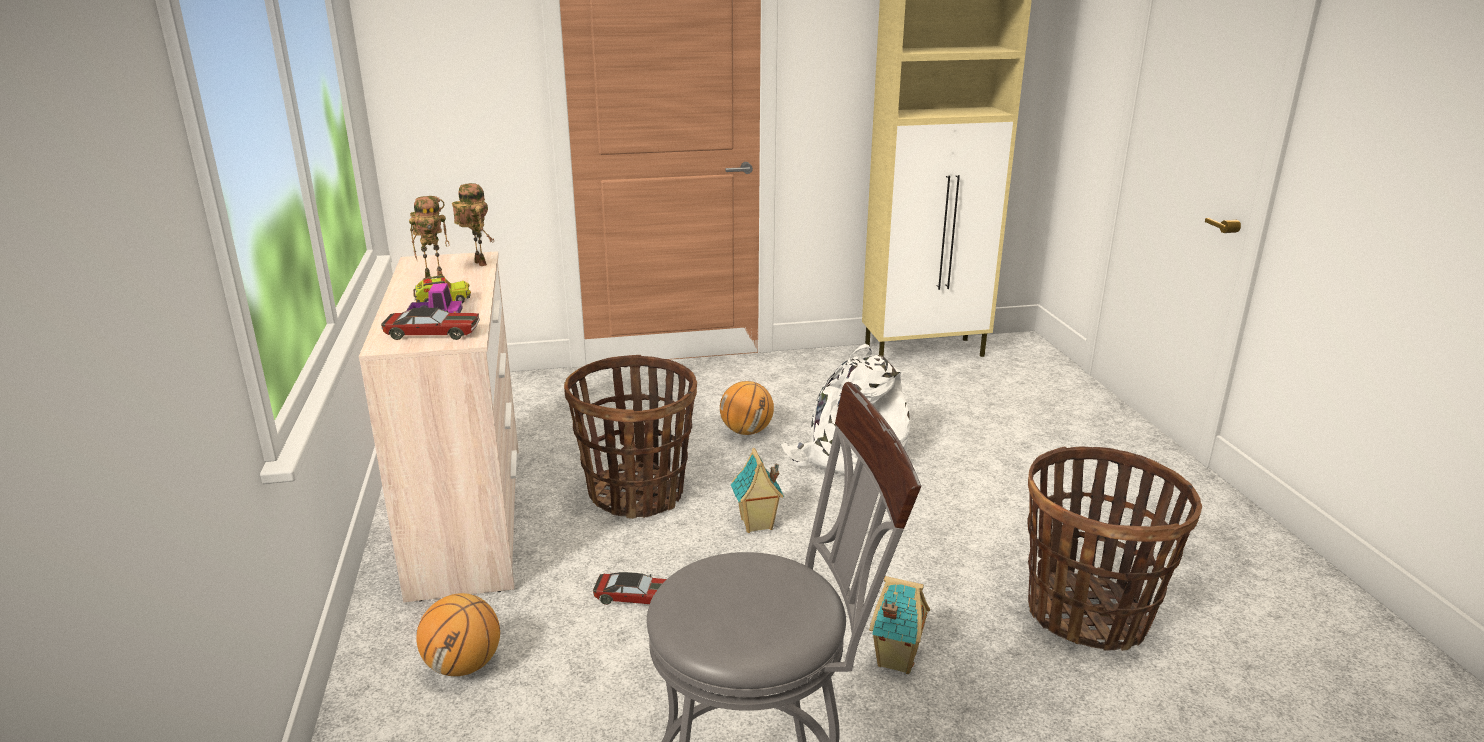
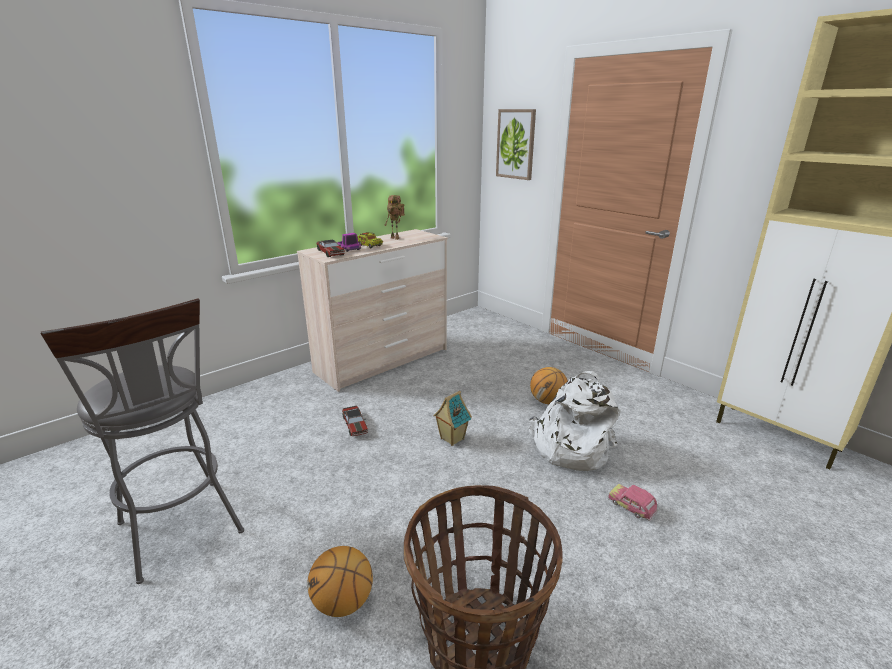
camera: 60 degrees right, 0 degrees up
(453, 70) = (516, 144): none -> picture
(464, 665) = (279, 402): basketball -> basketball (343, 602)
(477, 263) = (425, 238): toy robot -> none
(637, 493) = (444, 392): basket -> none
(895, 659) = (356, 538): toy house -> none
(967, 462) = (631, 507): none -> toy car

